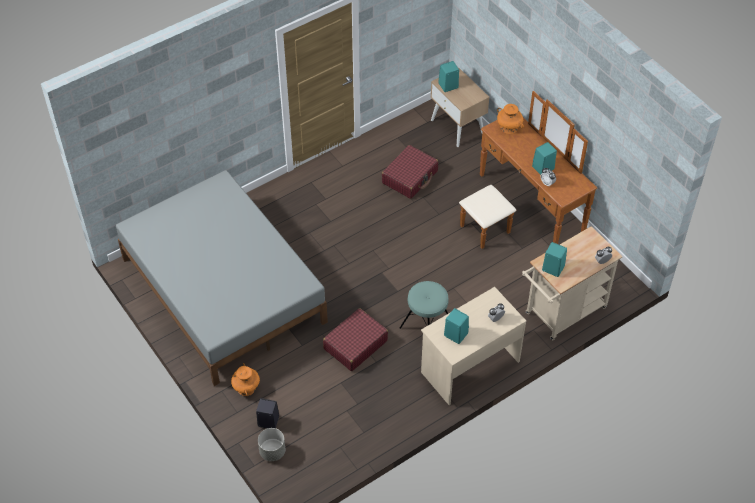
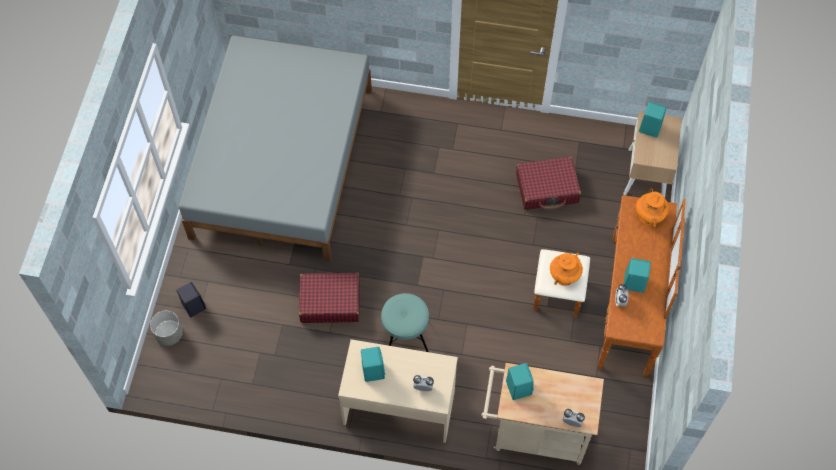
camera: 45 degrees right, 10 degrees up
(246, 387) = (209, 262): orange vase -> orange vase (564, 275)

